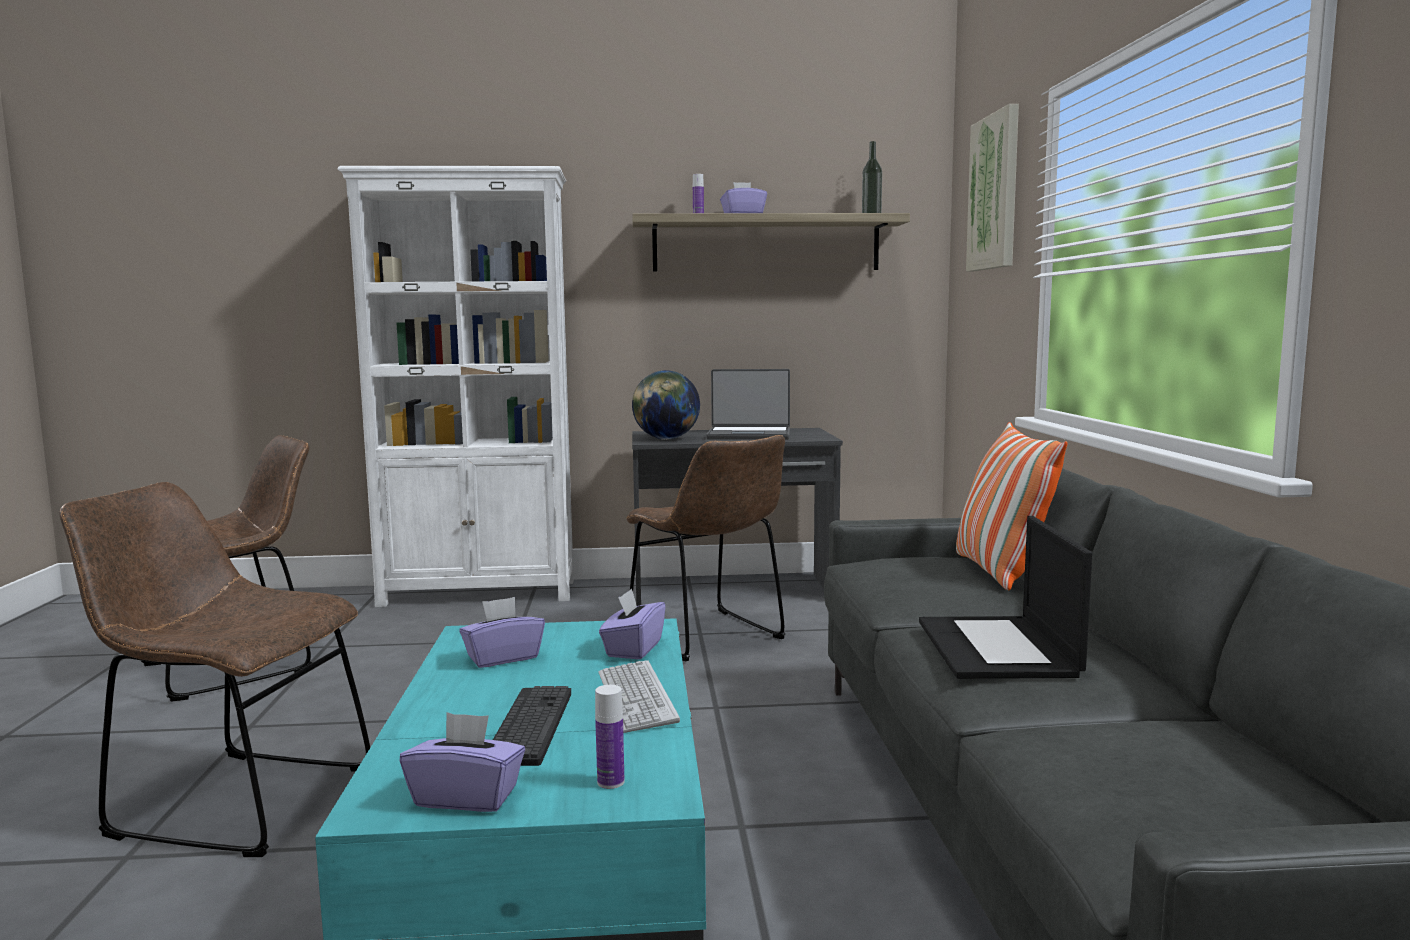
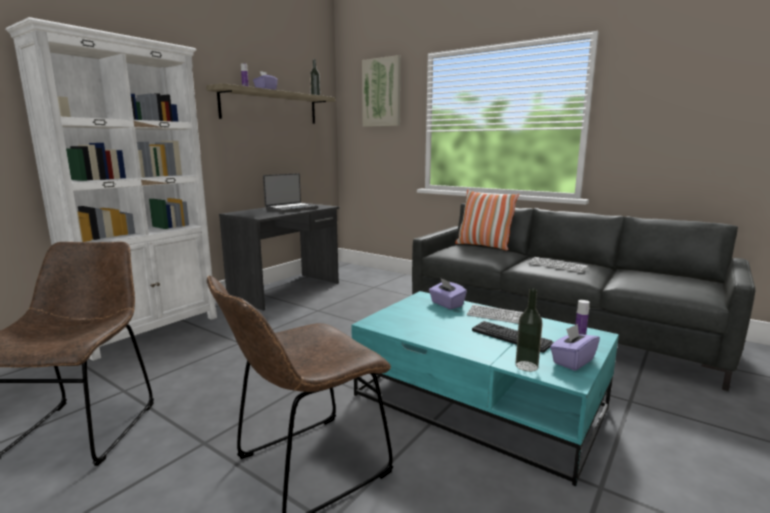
camera: 50 degrees left, 5 degrees up
(398, 765) = (526, 366): none -> bottle
(503, 657) = (420, 324): purple tissue box -> none
(666, 439) = (262, 215): globe -> none
(709, 637) = (325, 310): brown chair -> none
(998, 649) = (556, 266): laptop -> keyboard

